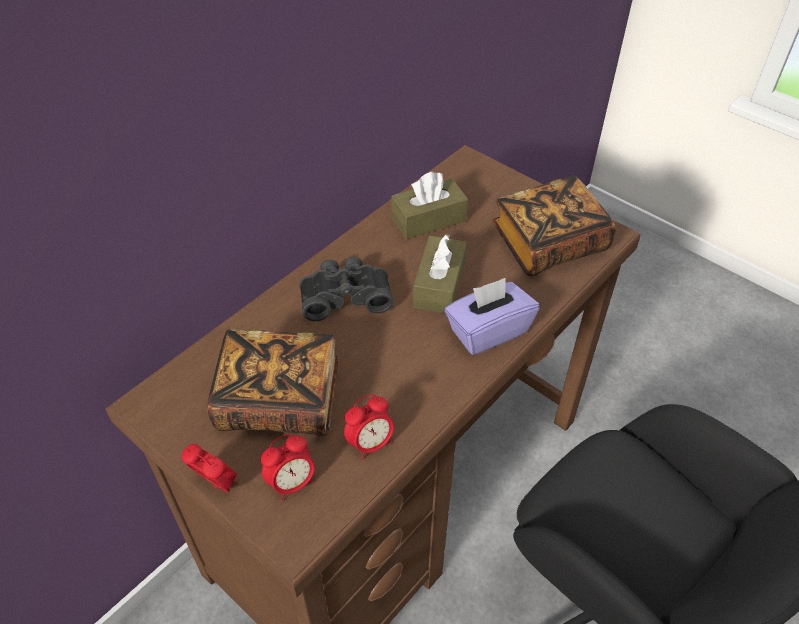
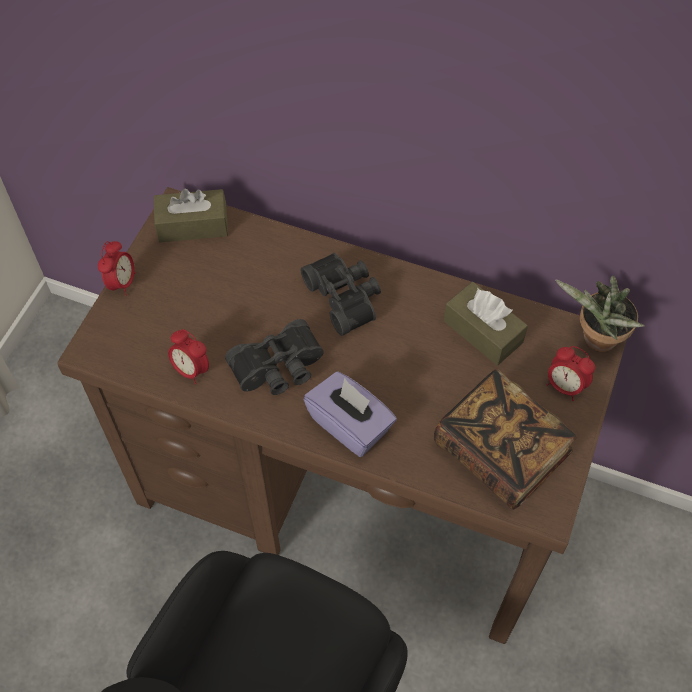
camera: 70 degrees right, 10 degrees up
(279, 400) = (212, 292): book -> none
(292, 483) = (138, 330): alarm clock -> alarm clock (564, 386)
(403, 368) = (279, 369): none -> black binoculars
(439, 285) = (393, 368): brown tissue box -> brown tissue box (193, 225)
(467, 162) = (595, 340): none -> potted plant

